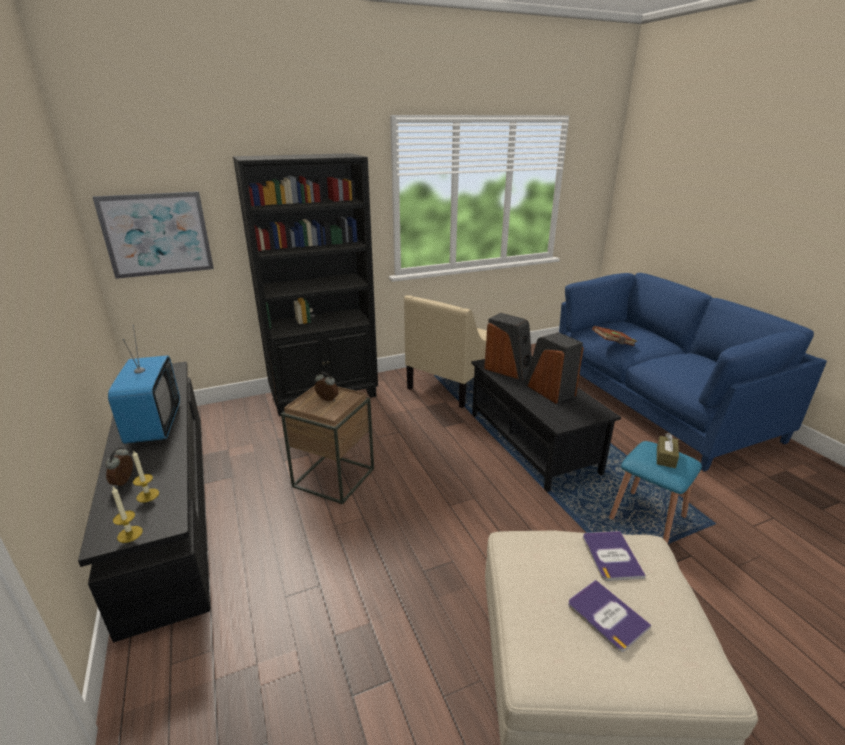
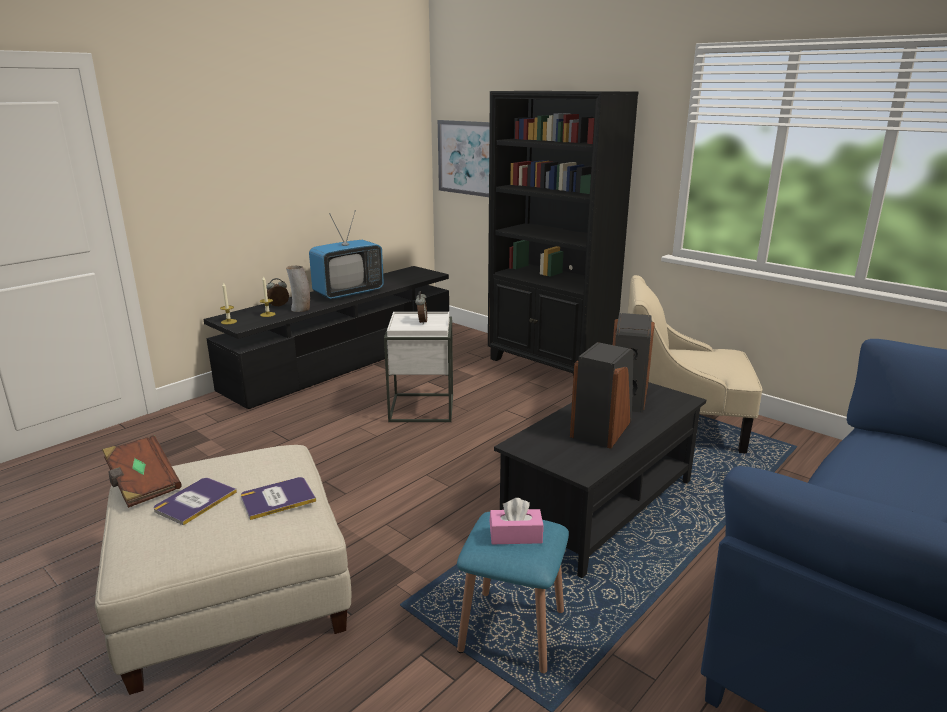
camera: 65 degrees right, 5 degrees down
(165, 466) = (301, 309): none -> vase
(333, 477) = (422, 408): brown side table -> white side table
(613, 343) = (844, 456): brown book -> brown book (142, 484)
(665, 457) = (515, 535): brown tissue box -> pink tissue box

